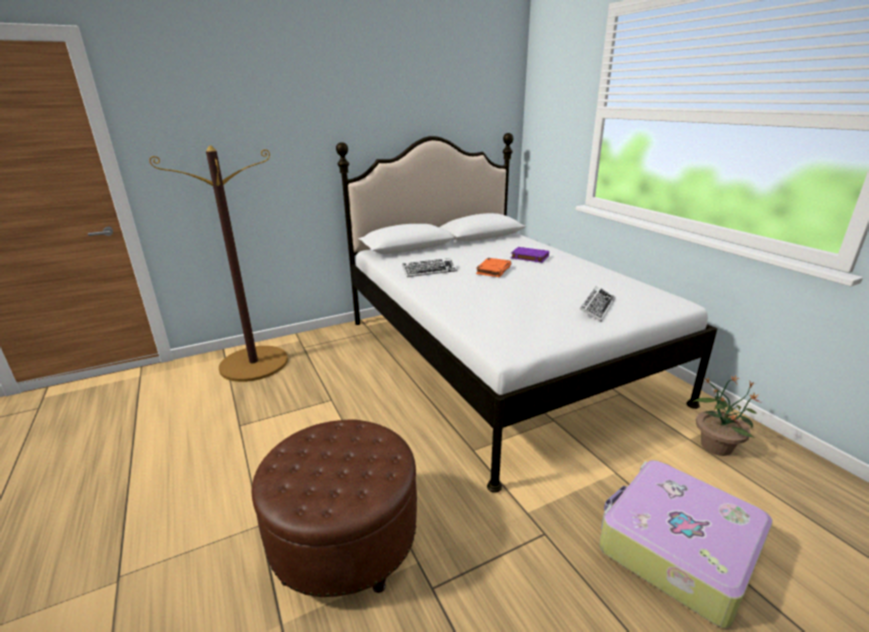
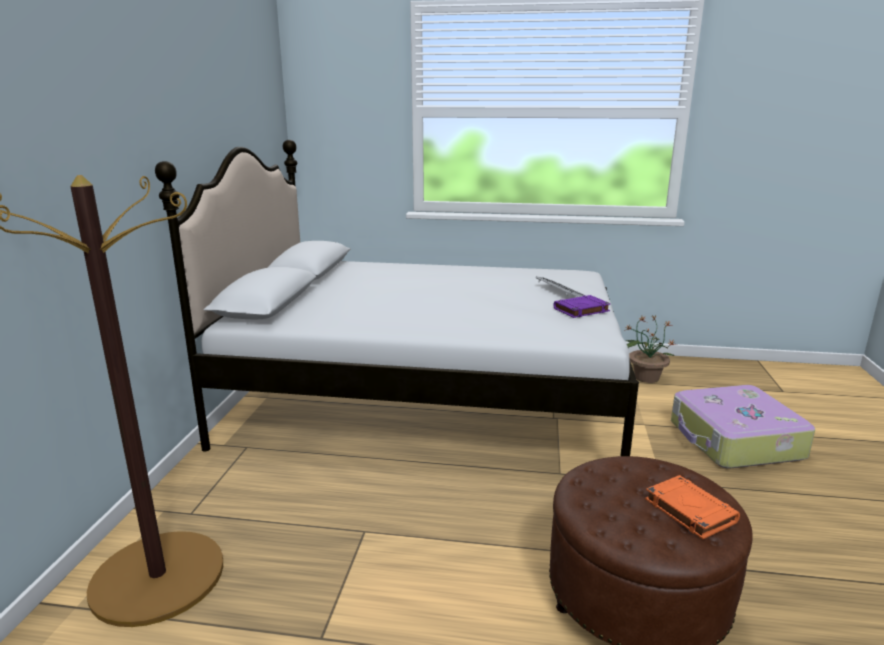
camera: 55 degrees left, 5 degrees down
(429, 271) = (366, 315): keyboard -> none
(493, 270) = (420, 294): orange book -> orange book (689, 510)
(529, 257) = (413, 275): purple book -> purple book (581, 310)

